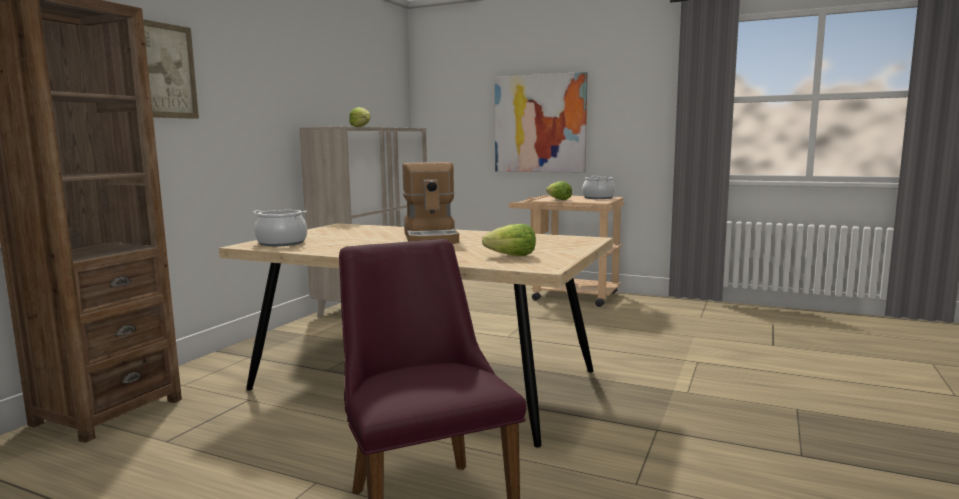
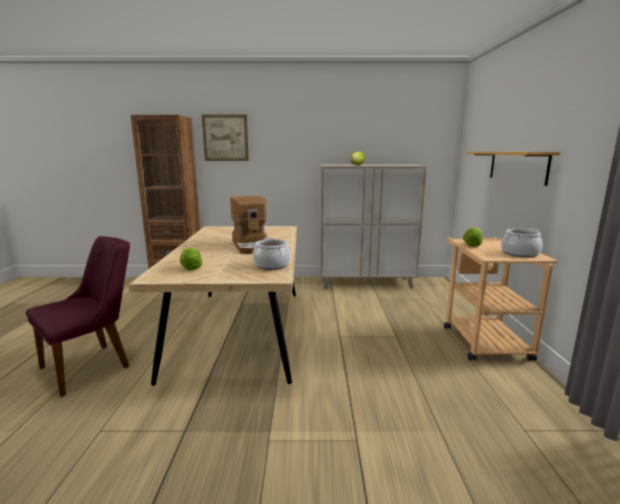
camera: 65 degrees right, 5 degrees up
(282, 243) = (219, 230): cooking pot -> cooking pot (272, 265)
(432, 238) = (252, 246): coffee machine -> coffee machine turned 75 degrees counterclockwise
(540, 123) = (517, 166): picture -> shelf

